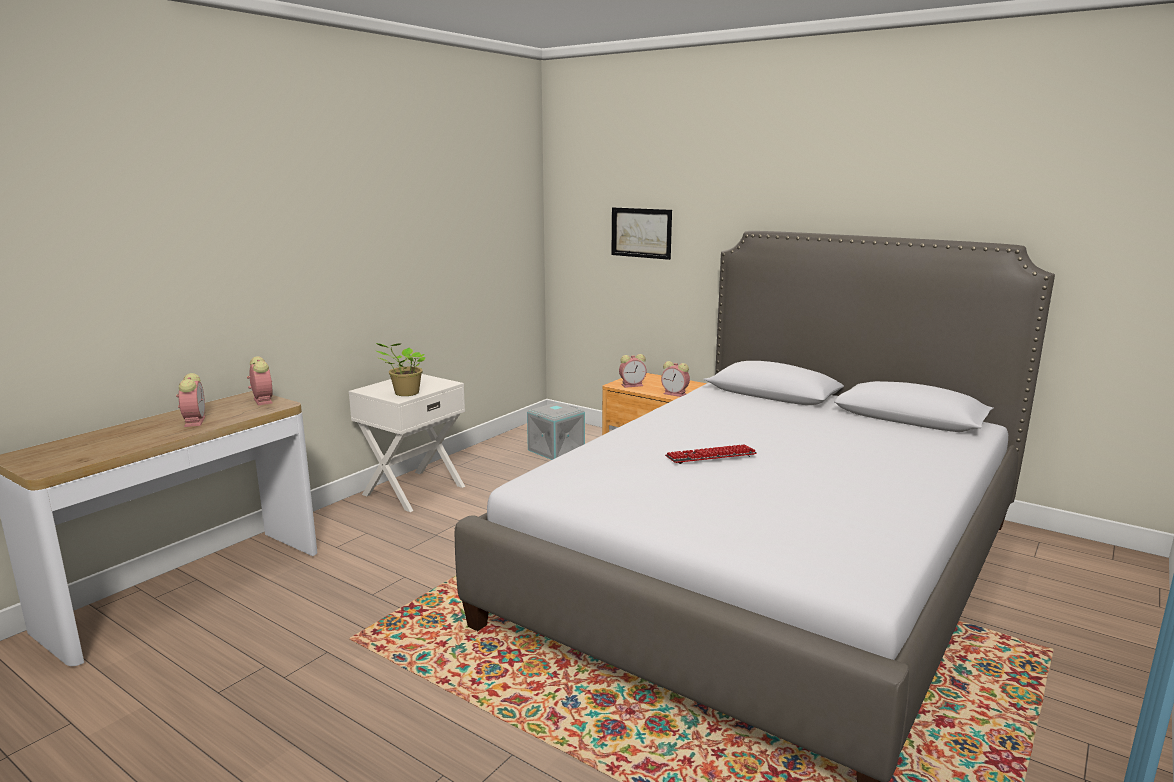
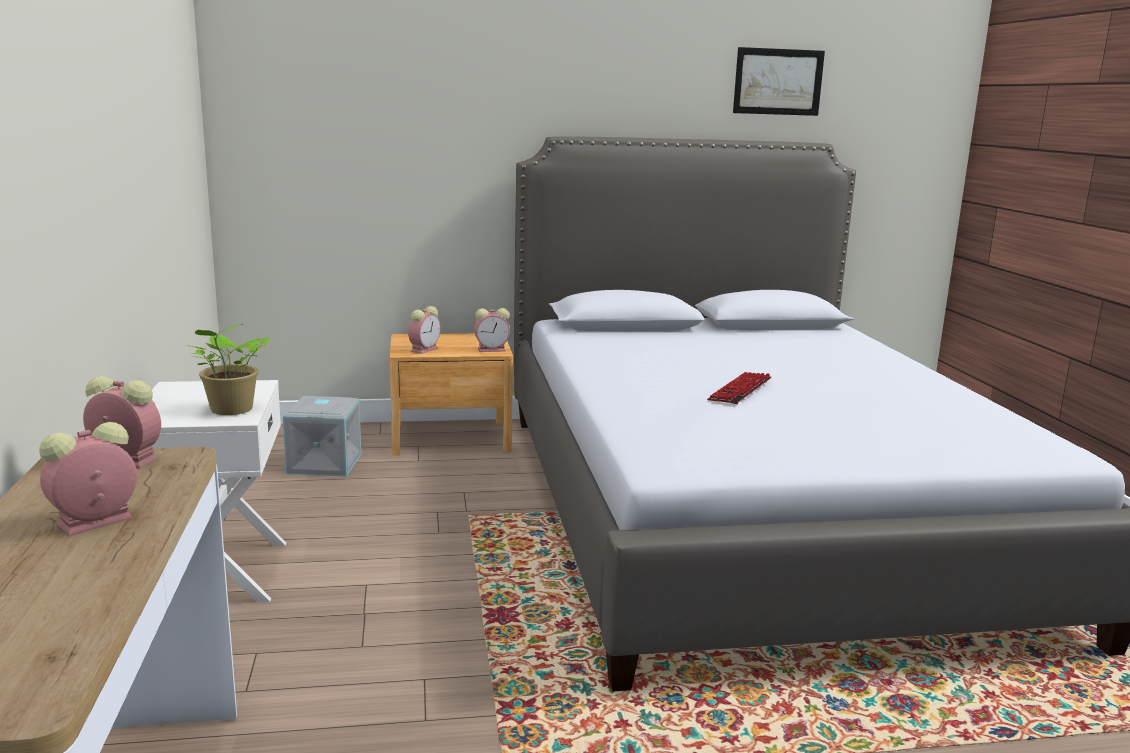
camera: 45 degrees left, 0 degrees up
(194, 421) = (92, 523): alarm clock -> alarm clock turned 75 degrees counterclockwise
(641, 233) = (384, 144): picture -> picture (778, 82)

